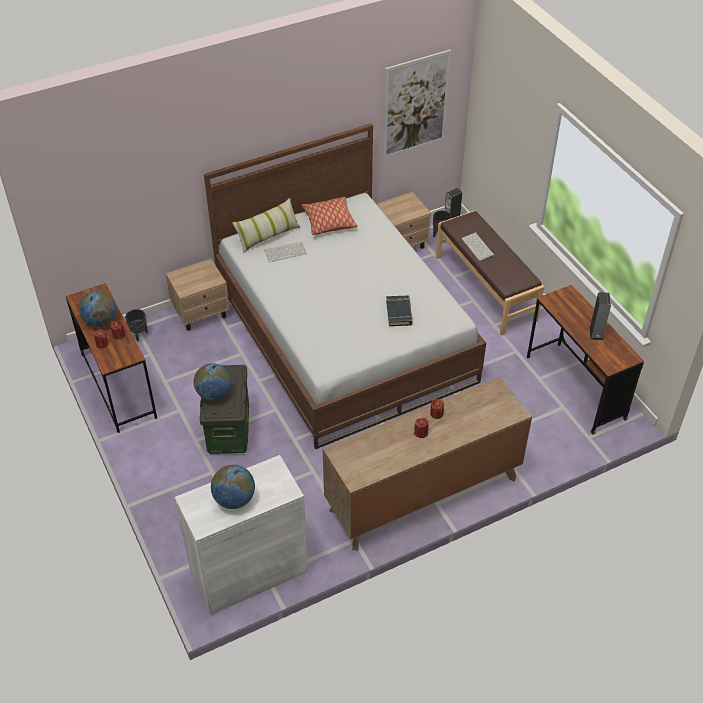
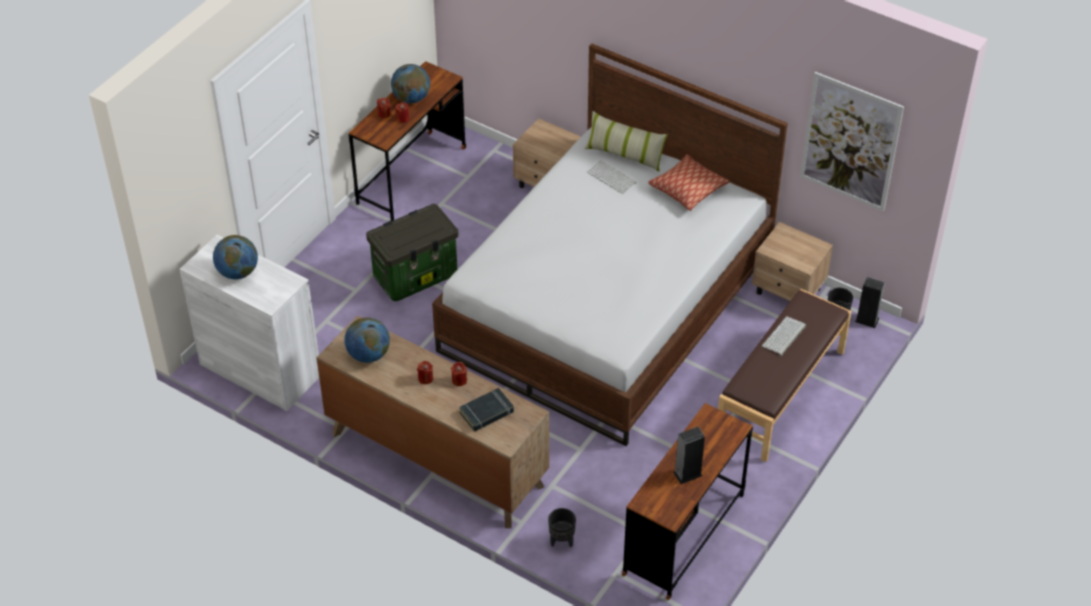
camera: 60 degrees right, 0 degrees up
(139, 335) = (486, 156): black planter -> black planter (562, 541)
(214, 394) = (404, 225): globe -> globe (368, 355)
(399, 313) = (591, 300): black book -> black book (487, 412)

